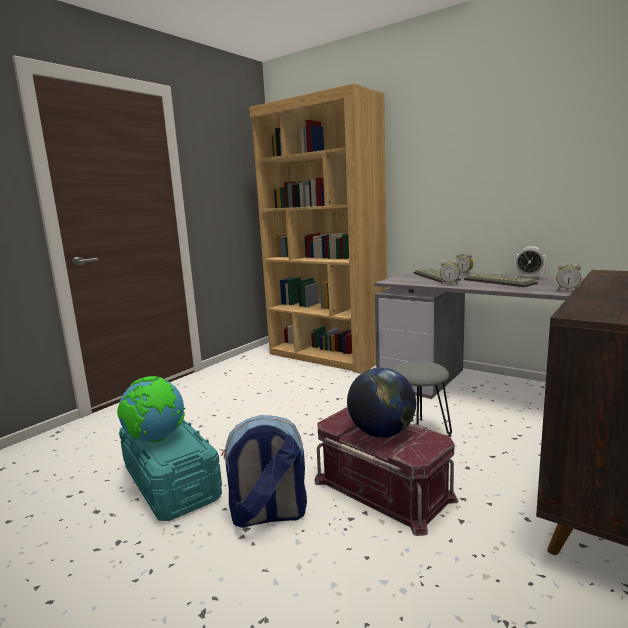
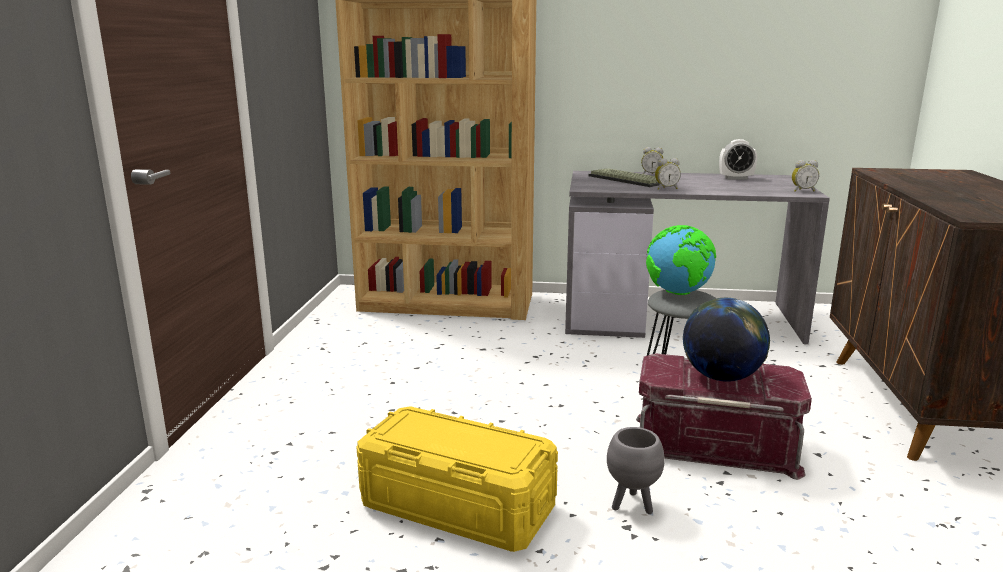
camera: 30 degrees left, 5 degrees up
(155, 439) = (451, 446): globe -> globe (679, 293)
(171, 482) = (457, 506): turquoise storage box -> yellow storage box
(268, 515) = (632, 506): backpack -> grey planter
(500, 281) = (714, 183): keyboard -> none

